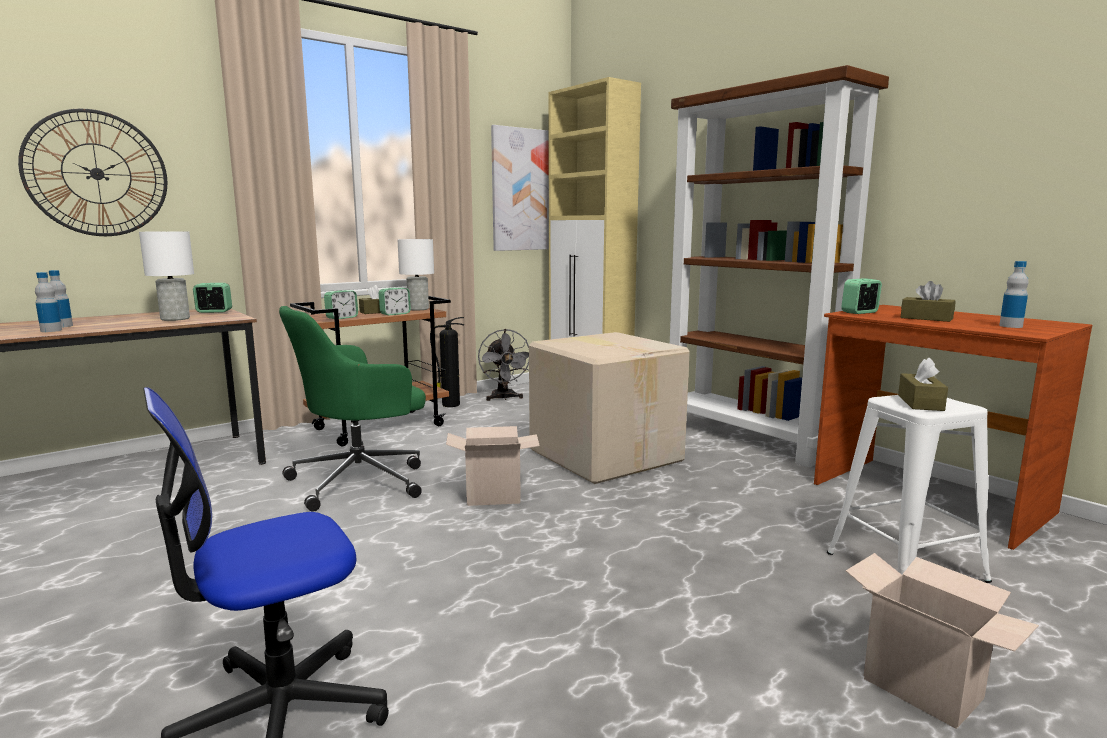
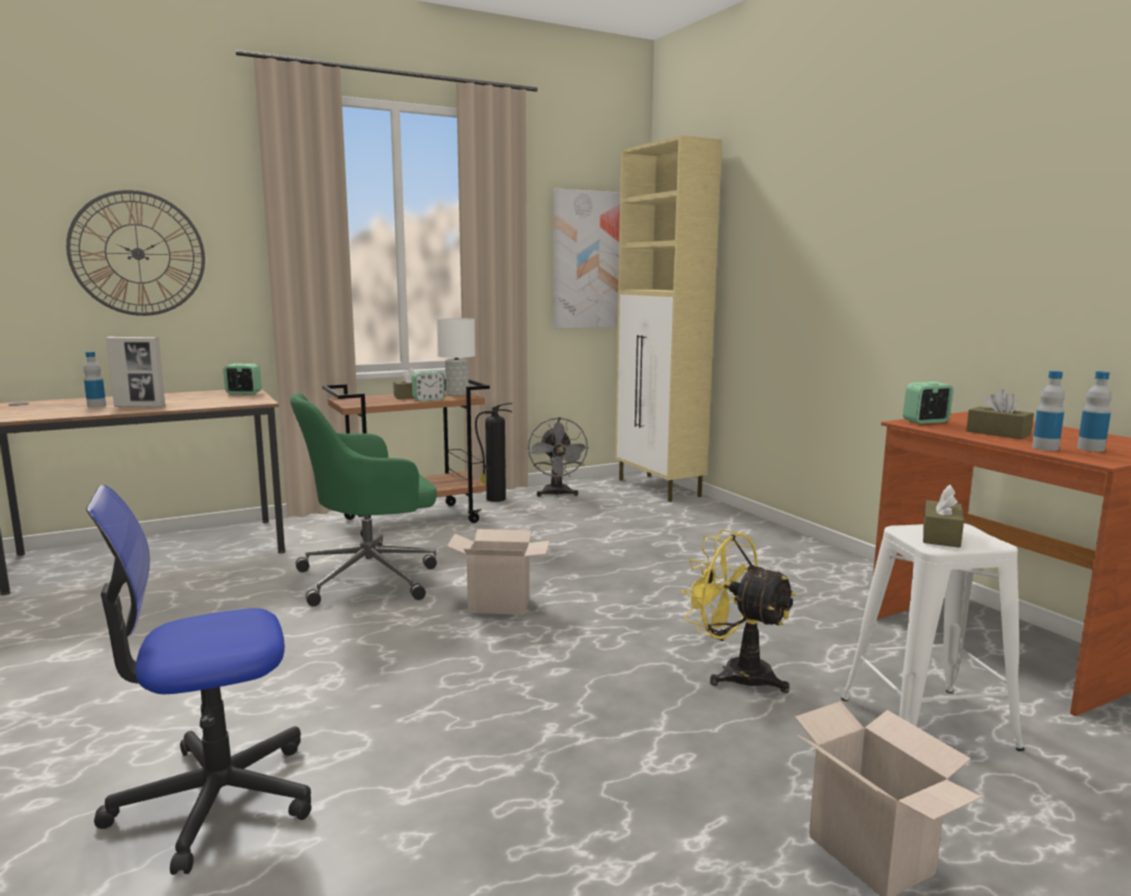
camera: 10 degrees right, 0 degrees up
(51, 330) = (84, 411): bottle -> bottle (1045, 448)
(111, 325) = (140, 406): none -> picture frame
(174, 319) = (201, 401): white table lamp -> none
(342, 318) = (371, 403): alarm clock -> none
(605, 455) = (641, 567): cardboard box -> none
(729, 539) = (735, 672): none -> yellow fan
(750, 437) = (820, 558): brown bookcase -> none

